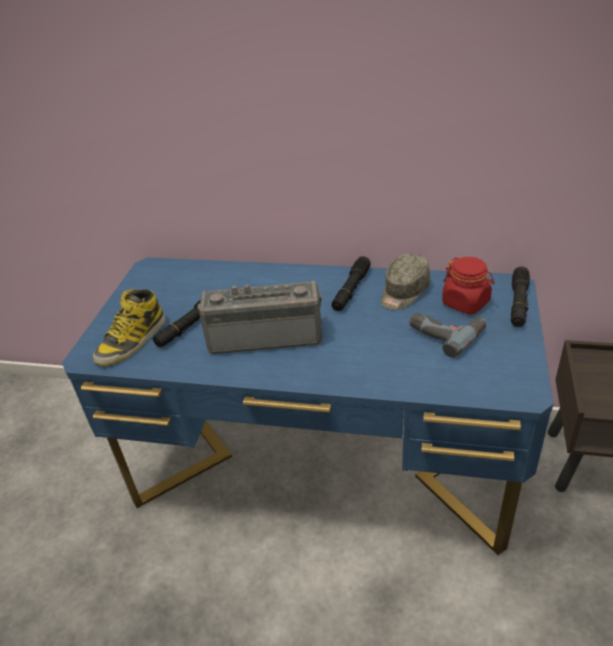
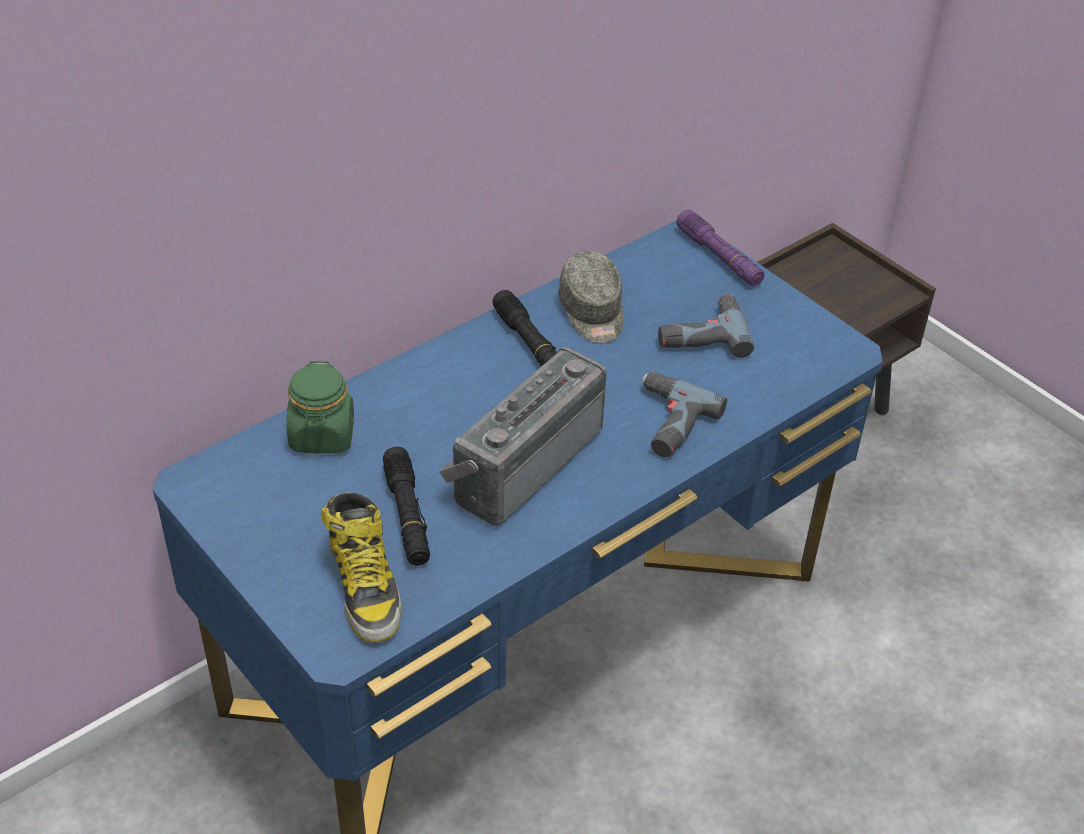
camera: 55 degrees left, 5 degrees up
(213, 277) = (322, 435): none -> green jar
(357, 361) = (665, 422): none -> power drill
(466, 303) = (671, 287): red jar -> none
(518, 303) = (719, 257): black flashlight -> purple flashlight

